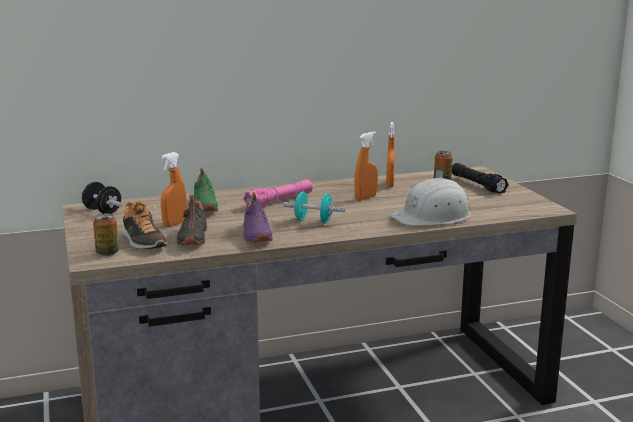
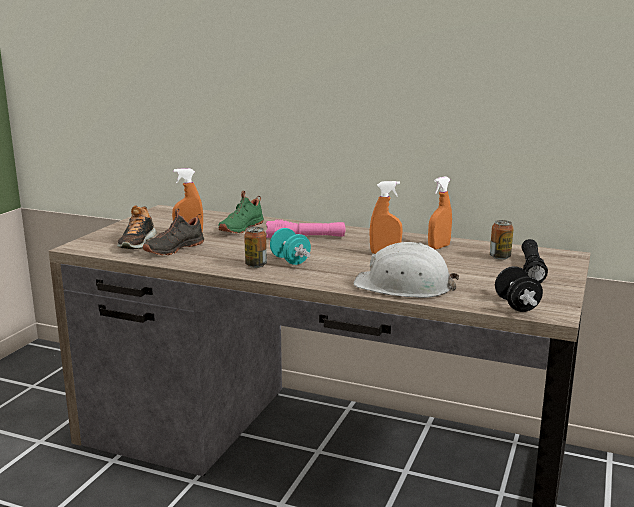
camera: 40 degrees right, 0 degrees up
(102, 211) = (168, 215): black dumbbell -> black dumbbell (516, 305)
(107, 253) = (98, 244): can -> can (256, 265)
(255, 235) = (219, 259): purple shoe -> none

